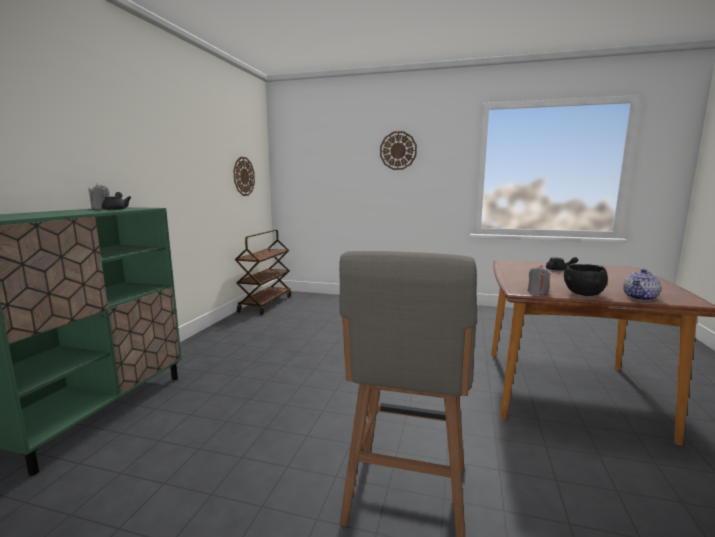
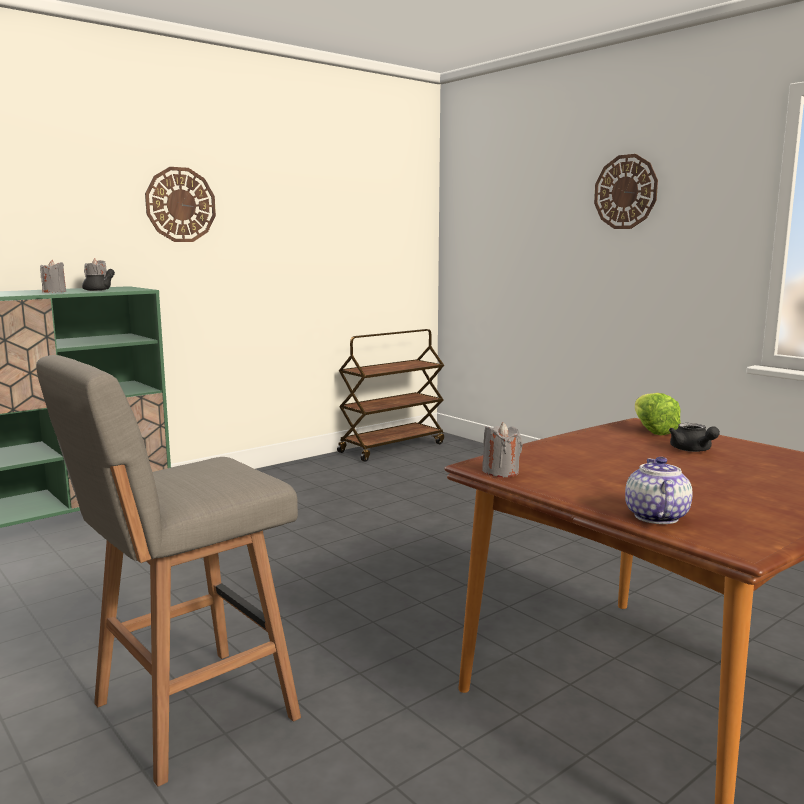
camera: 35 degrees right, 0 degrees up
(87, 212) = (54, 292): none -> grey candle
(243, 176) = (373, 242): wall clock -> wall clock (180, 205)
(518, 264) = (651, 429): none -> lettuce
(583, 294) = (569, 489): black bowl -> none
(640, 298) = (655, 516): teapot -> teapot turned 105 degrees clockwise

